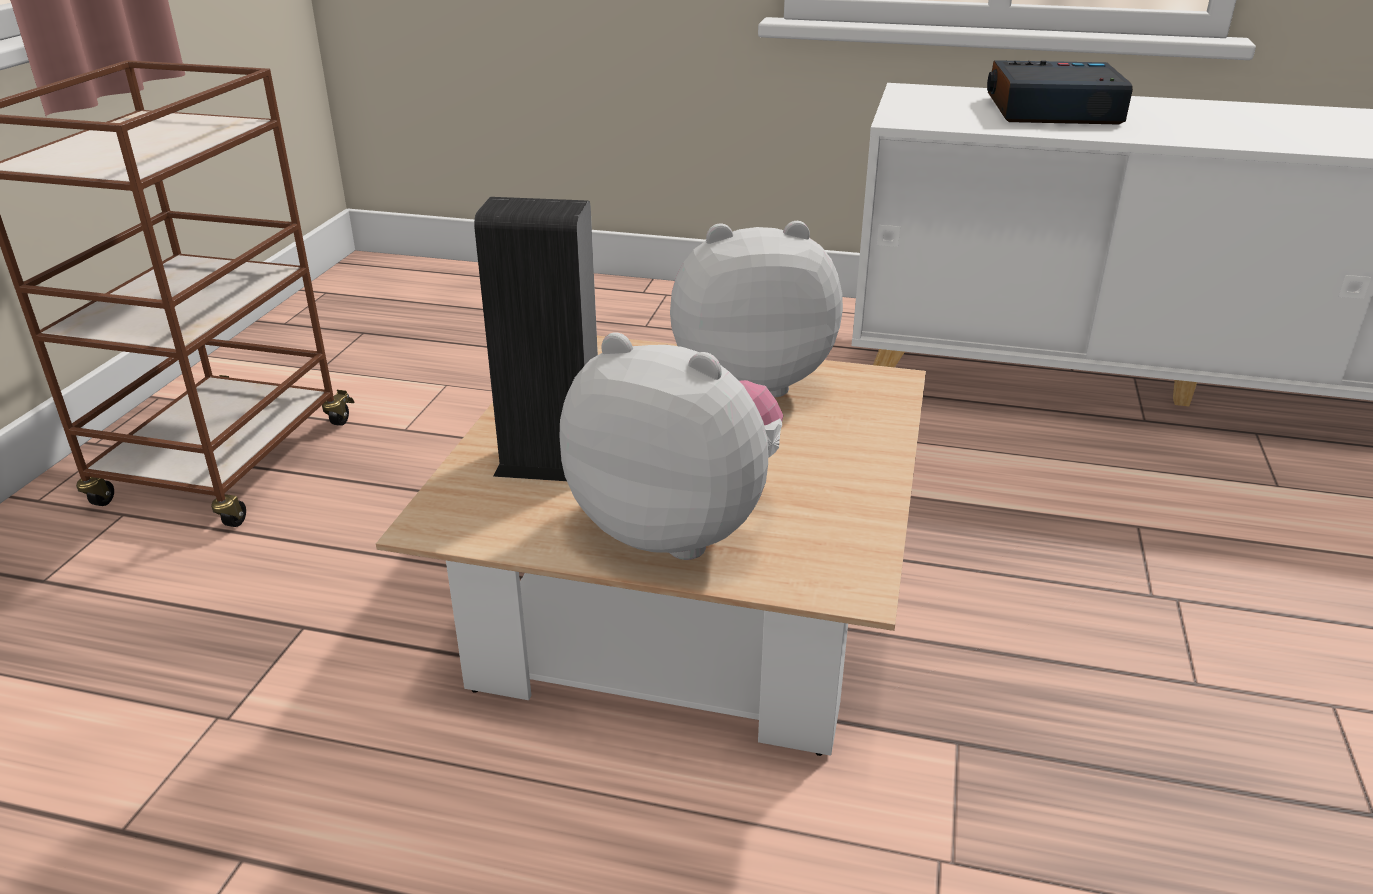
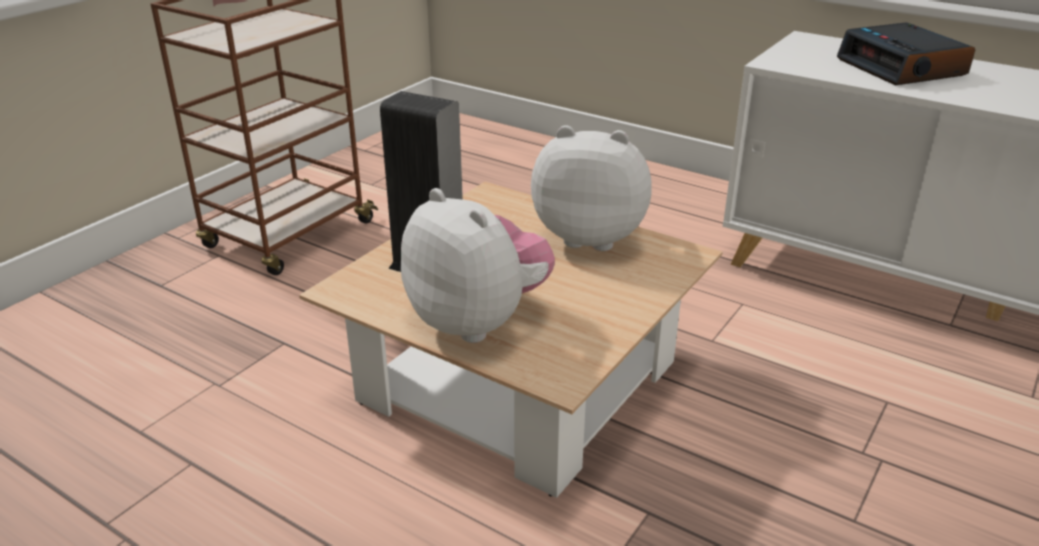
camera: 20 degrees right, 0 degrees up
(1051, 111) = (902, 67): alarm clock -> alarm clock turned 135 degrees counterclockwise

